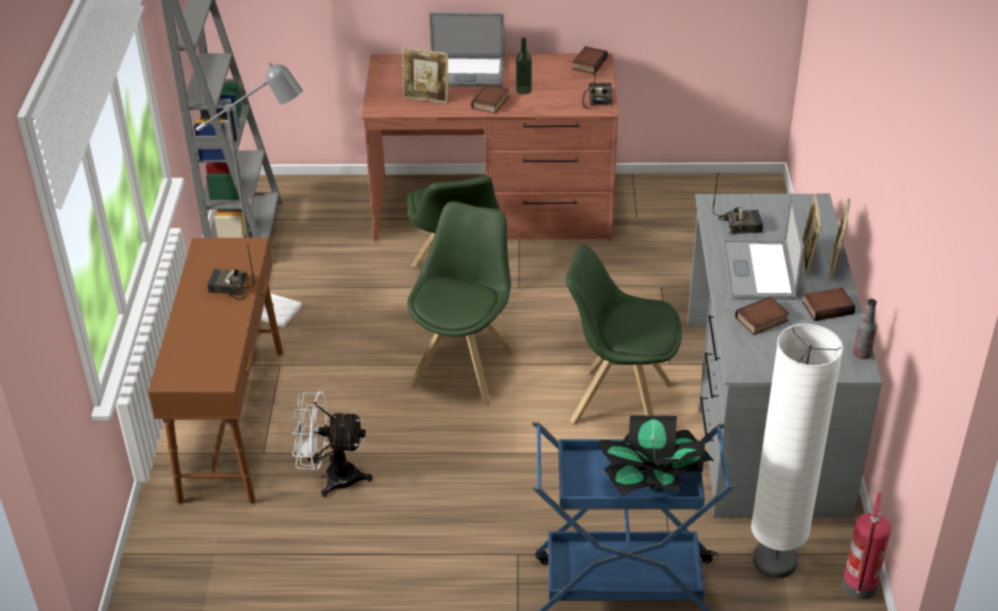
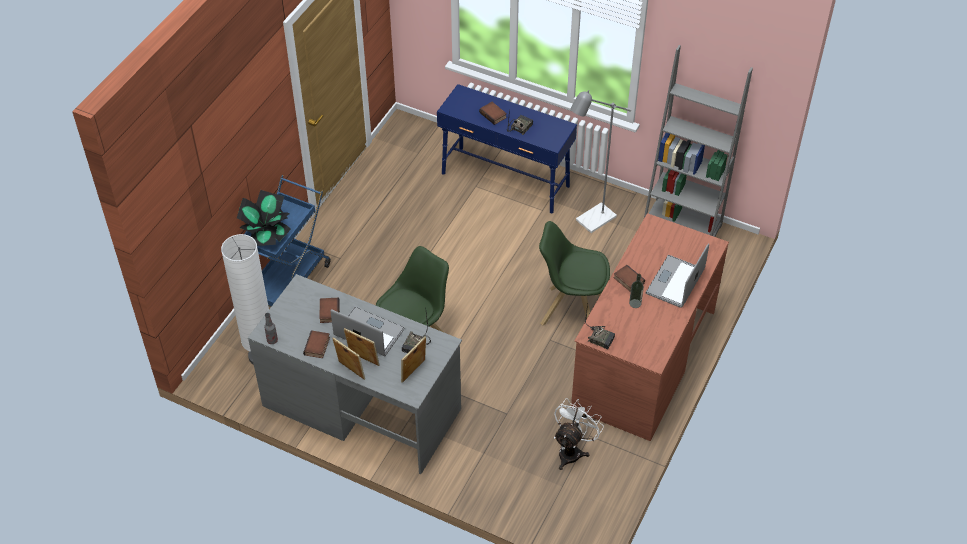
camera: 115 degrees right, 10 degrees up
(234, 424) = (505, 180): brown console table -> blue console table
(332, 477) = (440, 206): white fan -> white fan (572, 450)
(426, 99) = (651, 250): picture frame -> picture frame (414, 372)
(464, 368) = (490, 286): green chair -> none
(588, 63) = (652, 353): book -> book (493, 115)
(860, 587) = (220, 382): fire extinguisher -> none

